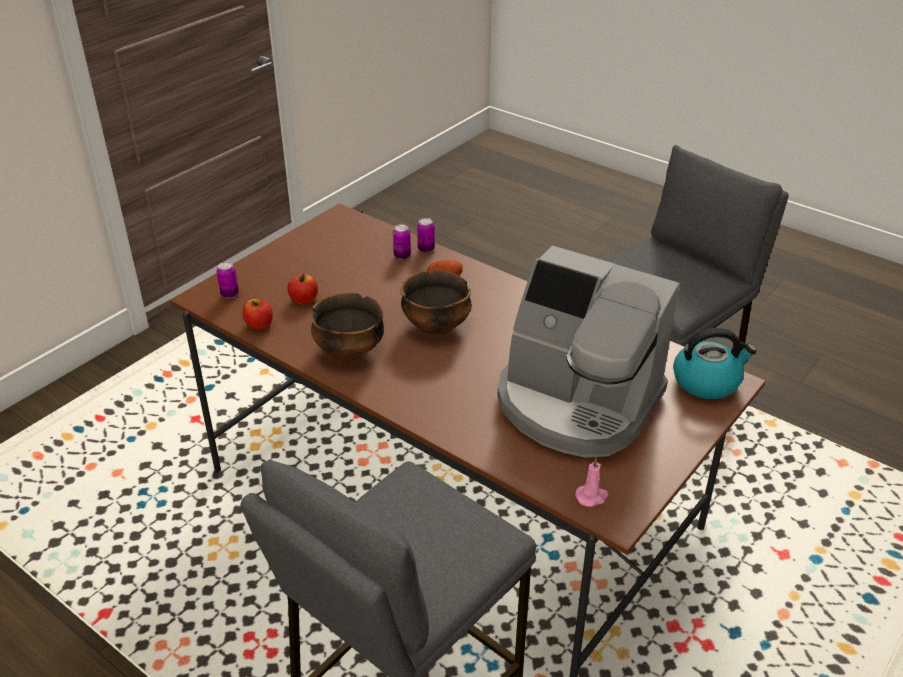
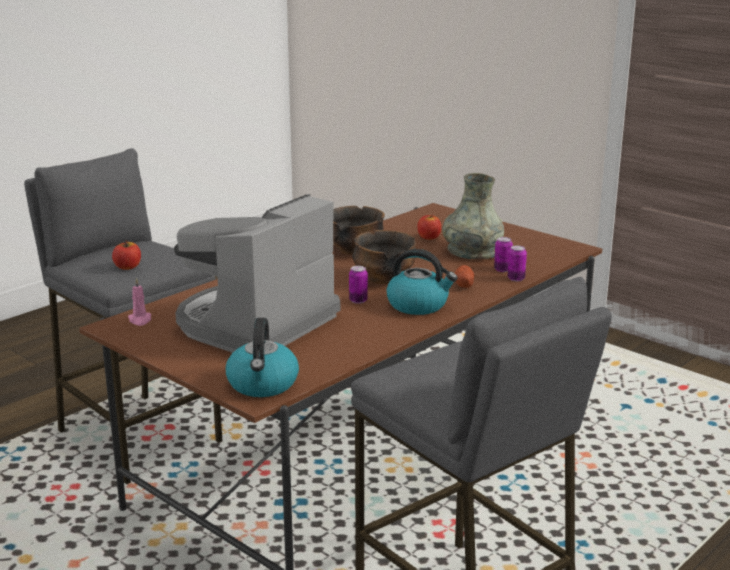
camera: 95 degrees right, 15 degrees down
(230, 294) = (438, 217): can -> can (358, 300)
(259, 324) = (395, 226): apple -> apple (127, 267)
(352, 272) = (472, 252): none -> grey vase
(502, 302) = (418, 305): none -> kettle

